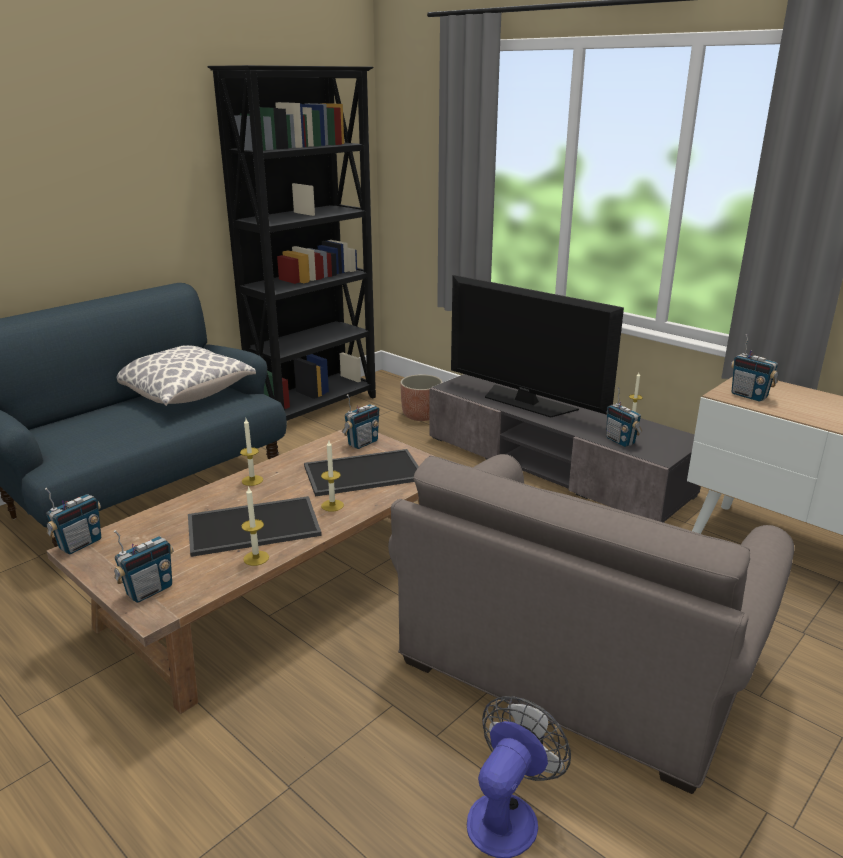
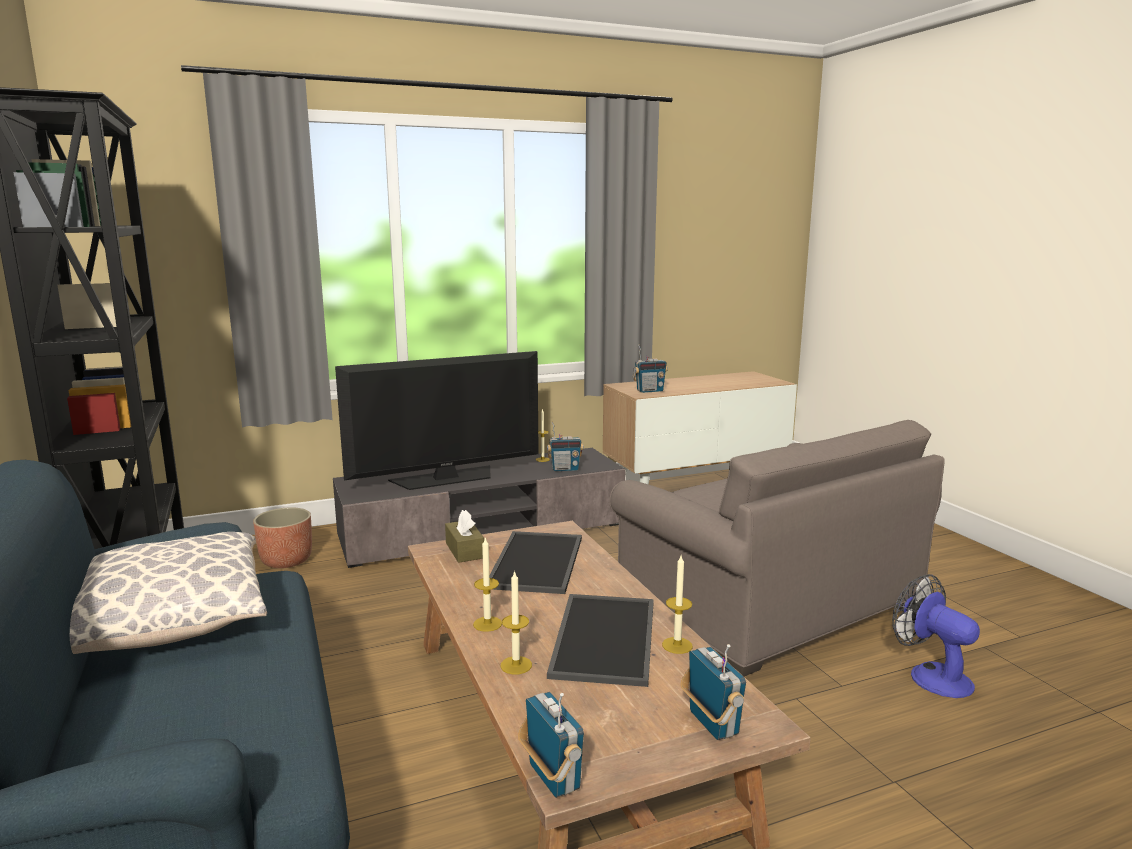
camera: 65 degrees left, 10 degrees down
(332, 505) = (594, 588): candle -> candle (516, 665)
(362, 443) = (464, 550): radio -> brown tissue box

